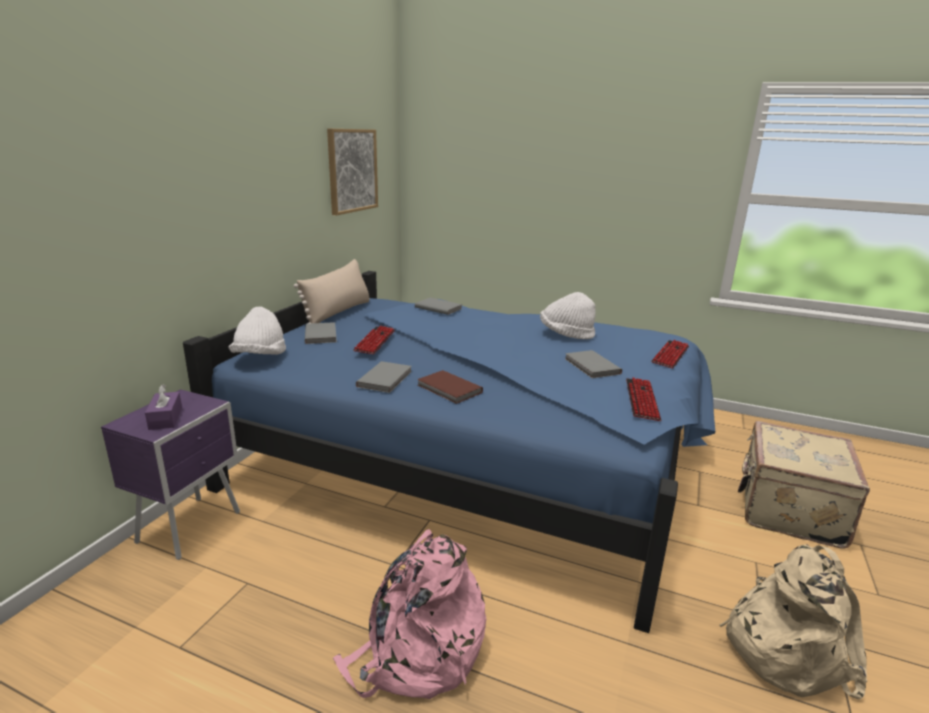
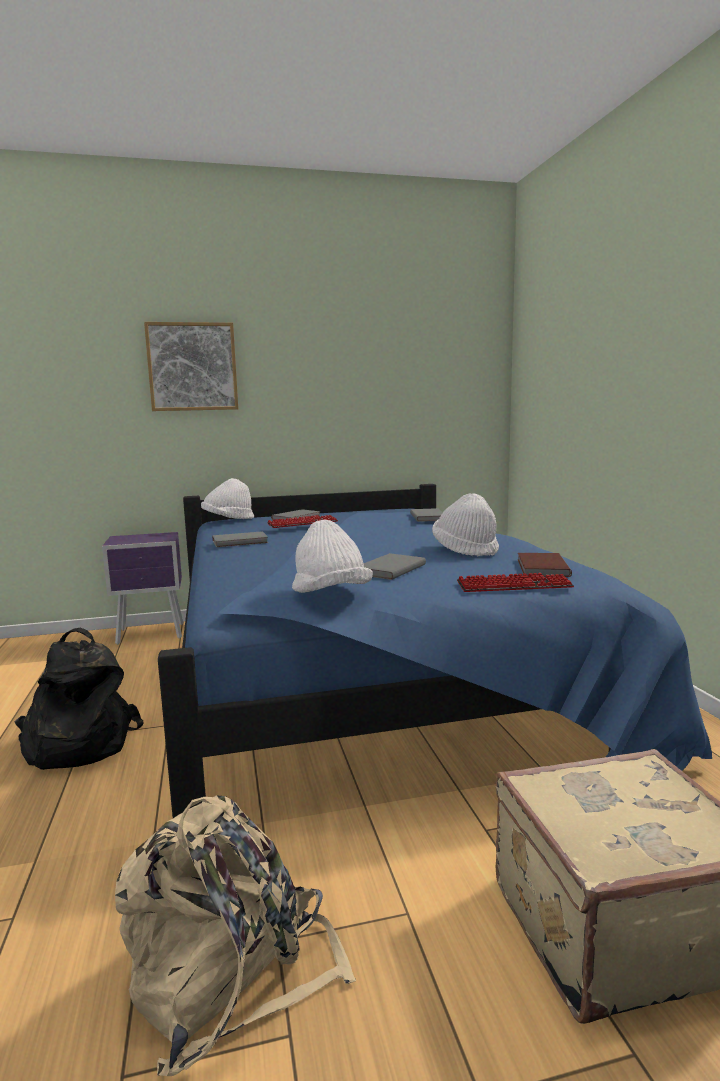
camera: 55 degrees right, 10 degrees down
(165, 418) = (134, 539): purple tissue box -> none
(338, 312) = (356, 511): beige pillow -> none
(352, 170) = (417, 381): picture -> picture (192, 367)
(417, 652) = (77, 744): pink backpack -> black backpack
(449, 389) = (249, 555): brown book -> brown book (541, 568)
(642, 400) = (330, 595): keyboard -> white hat

